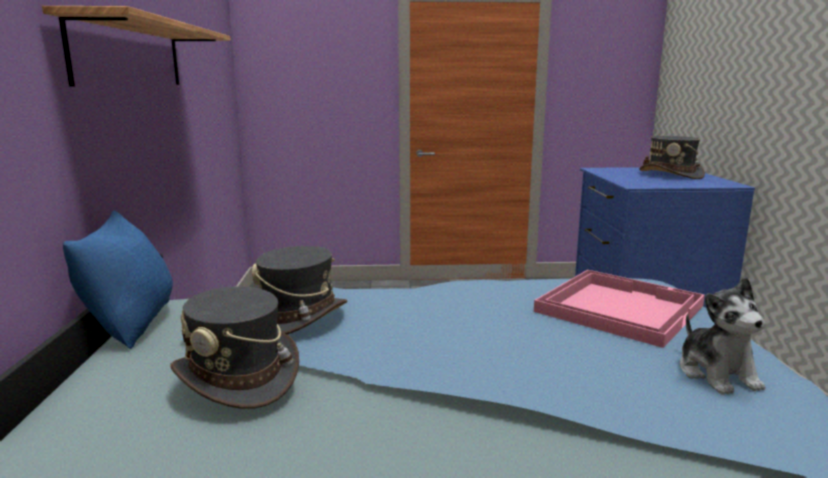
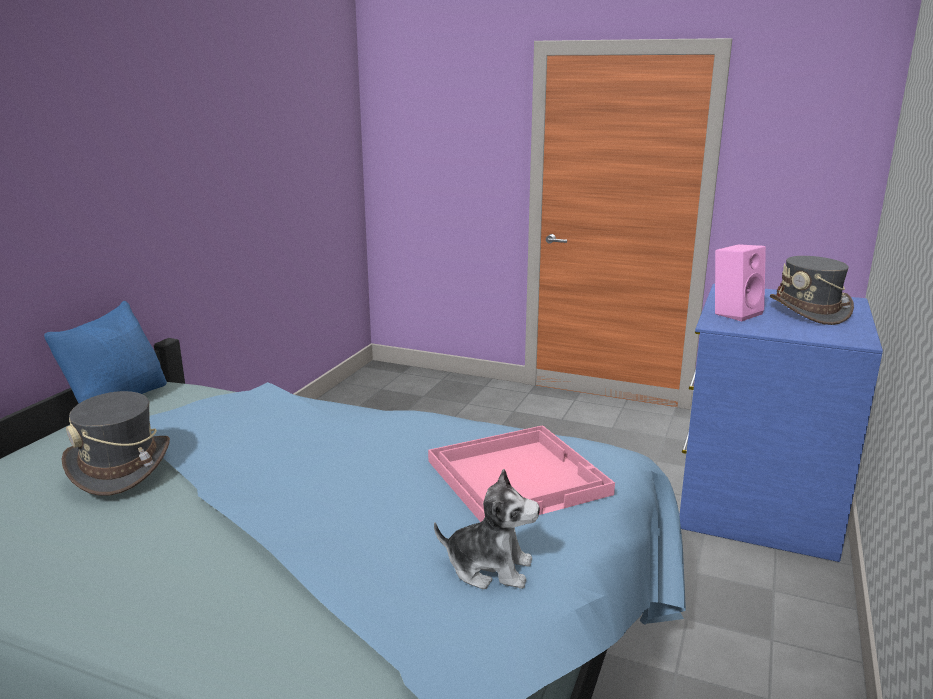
camera: 25 degrees right, 5 degrees up
(131, 55) = (169, 154): shelf -> none
(298, 317) = (227, 422): grey hat -> none
(631, 179) = (735, 313): none -> pink speaker
(717, 374) = (489, 568): plush toy -> plush toy turned 90 degrees counterclockwise

